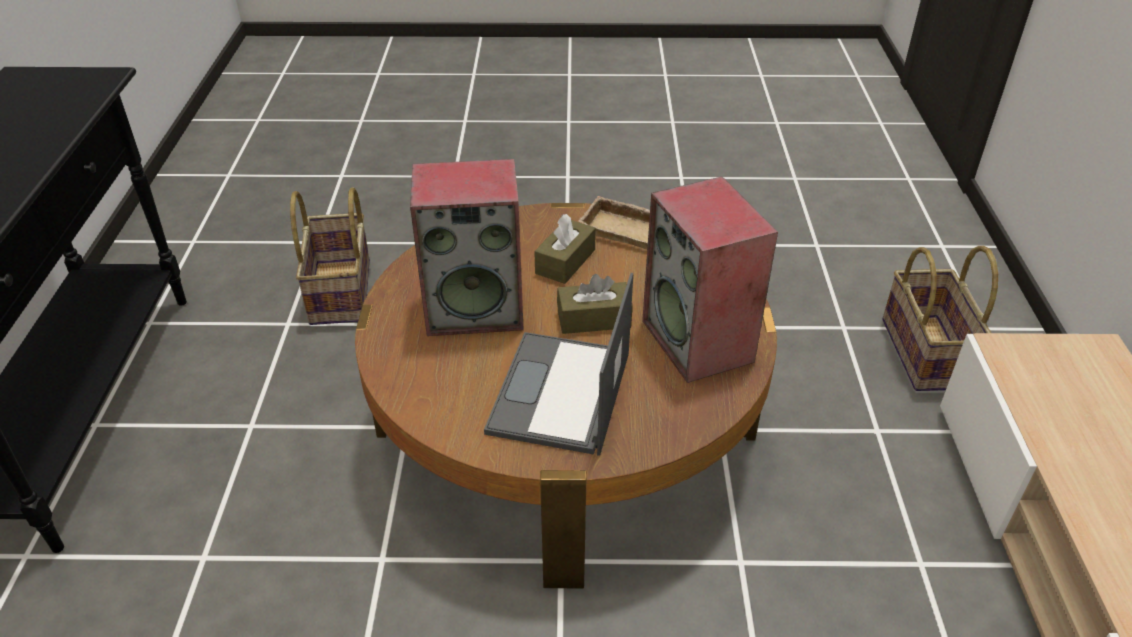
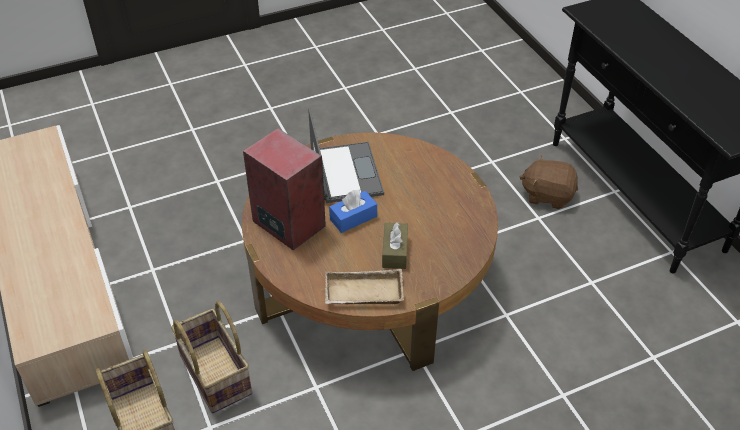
camera: 155 degrees right, 5 degrees up
(194, 456) = (547, 195): none -> brown plush toy
(342, 292) = (585, 319): basket -> basket (214, 374)
(476, 308) = (423, 203): speaker -> none
(594, 319) = (353, 218): brown tissue box -> blue tissue box

